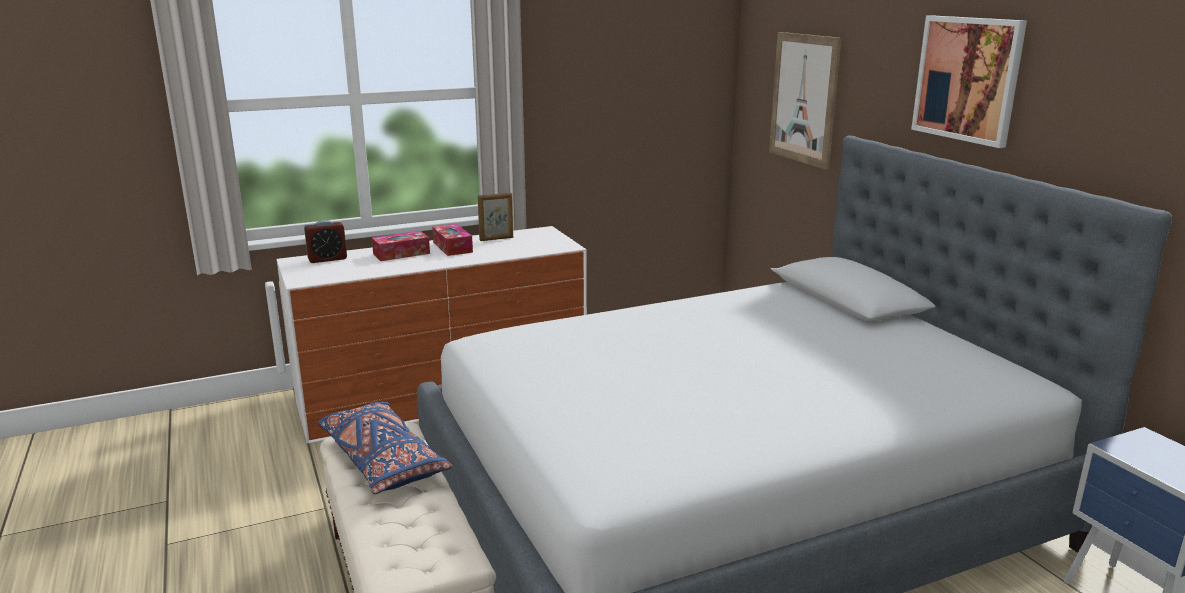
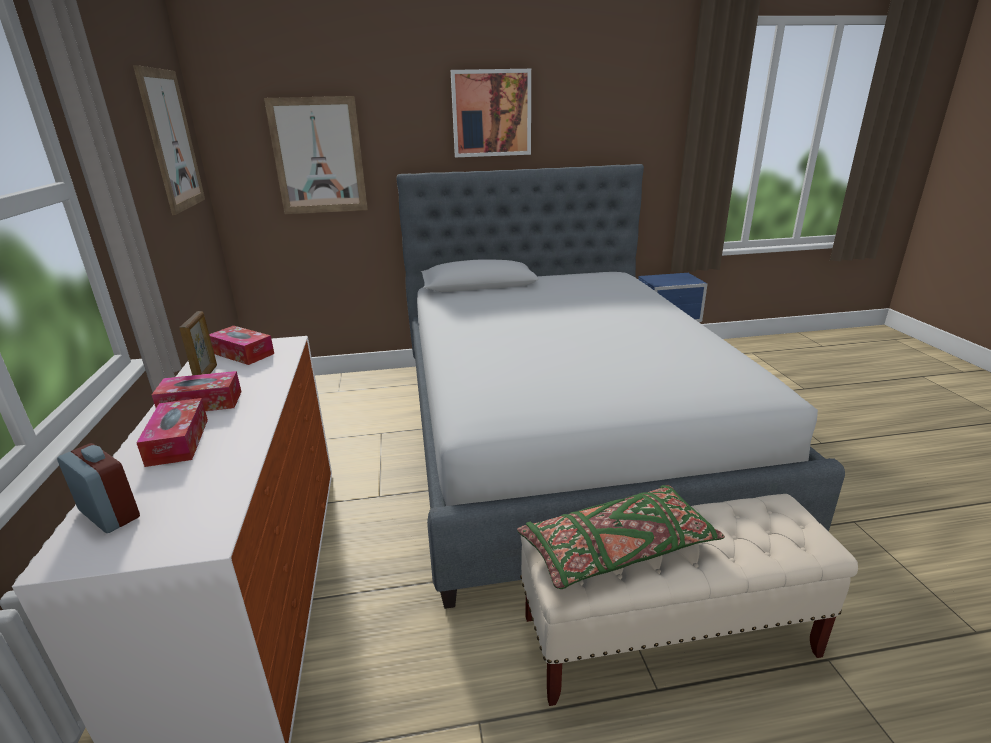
camera: 75 degrees left, 5 degrees up
(327, 259) = (109, 514): alarm clock -> alarm clock turned 45 degrees counterclockwise
(382, 461) = (617, 550): blue pillow -> green pillow
(538, 239) = (242, 353): none -> tissue box
(669, 65) = (171, 140): none -> picture

